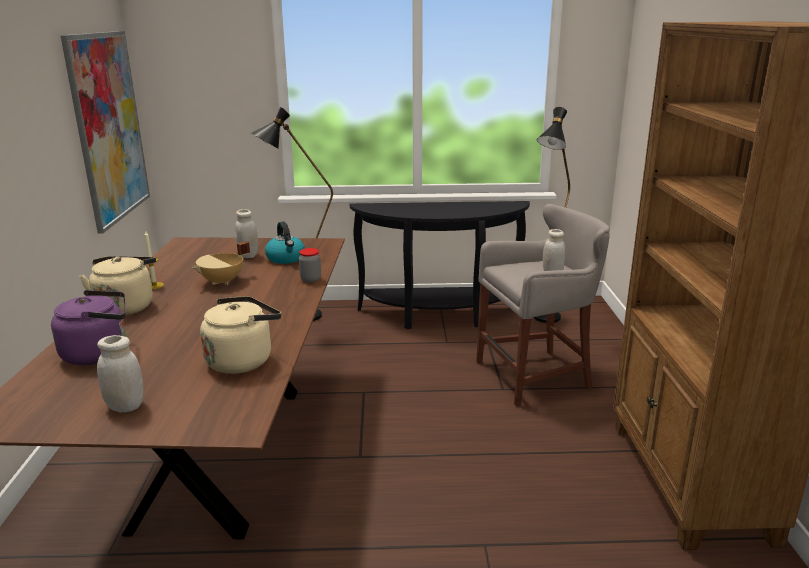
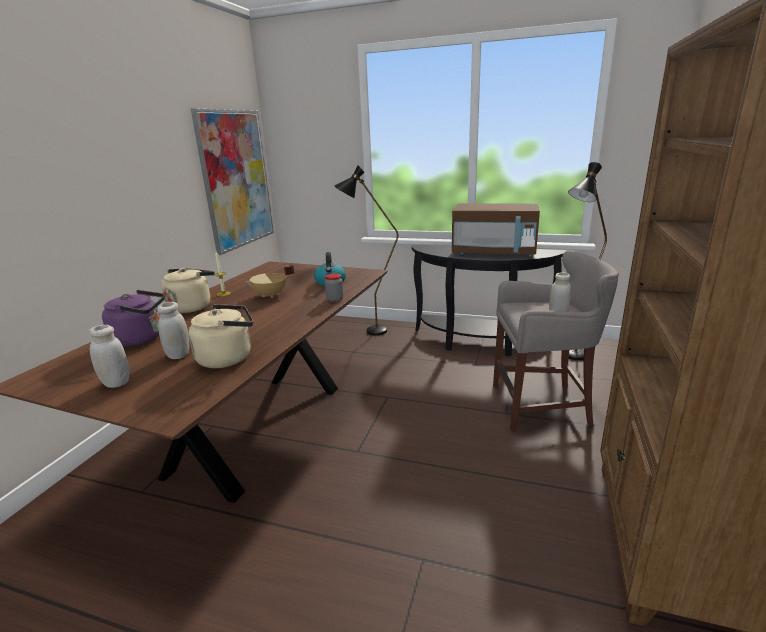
camera: 20 degrees right, 0 degrees up
(248, 255) = (306, 277): white jar -> white jar (179, 355)
(454, 209) = (494, 253): none -> brown microwave

